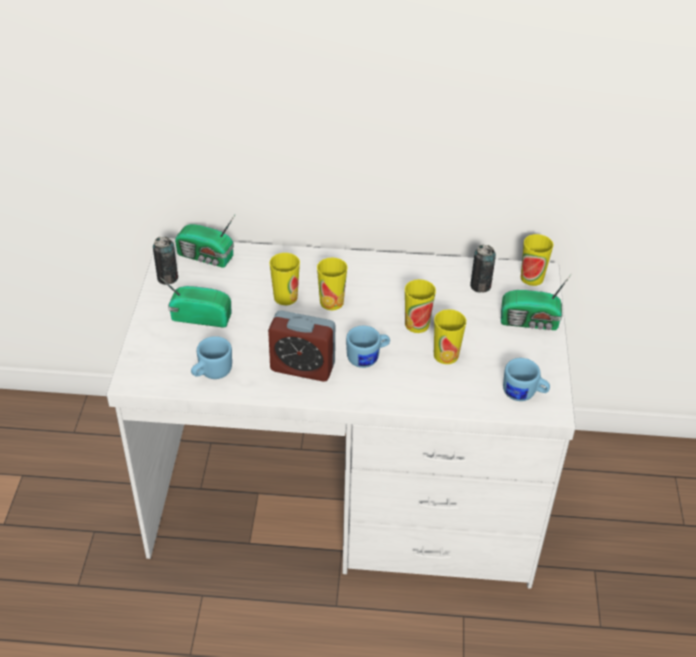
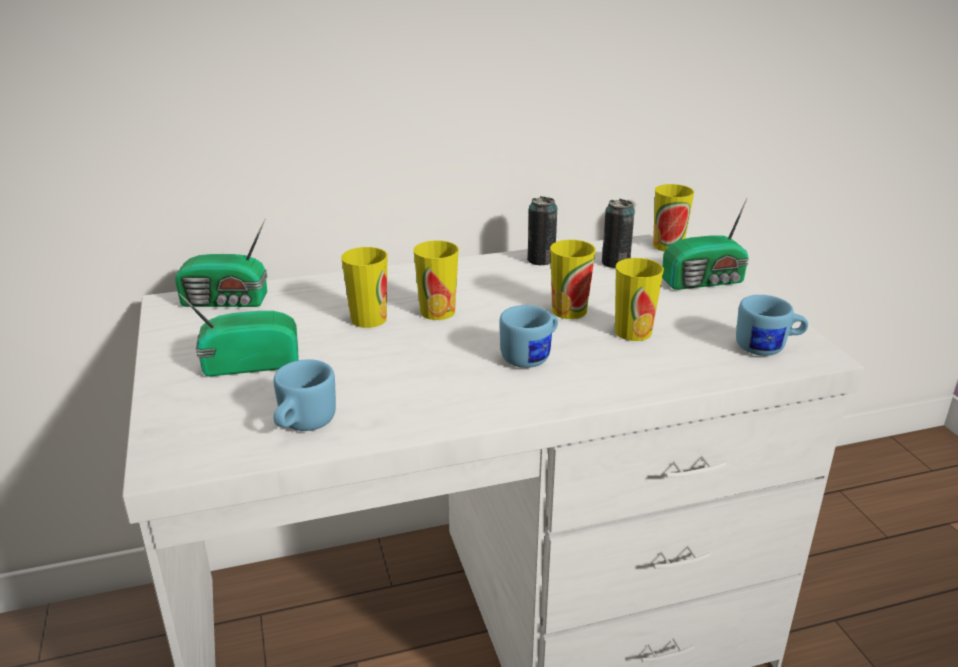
camera: 20 degrees left, 15 degrees down
(167, 278) = (176, 333): can -> can (541, 260)
(302, 367) = (444, 386): alarm clock -> none

